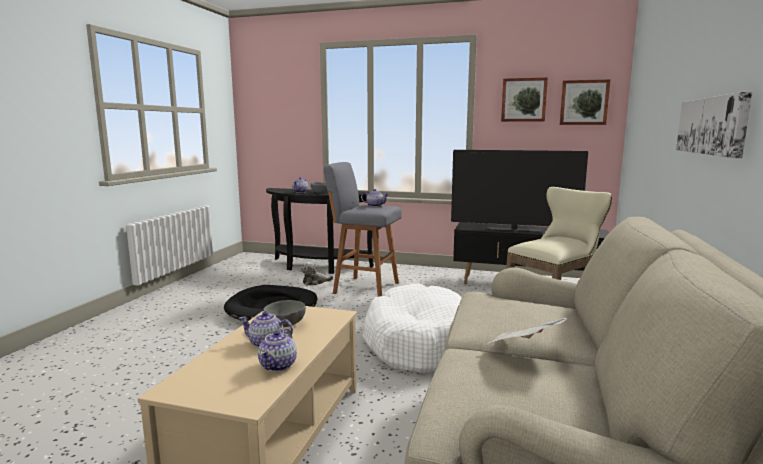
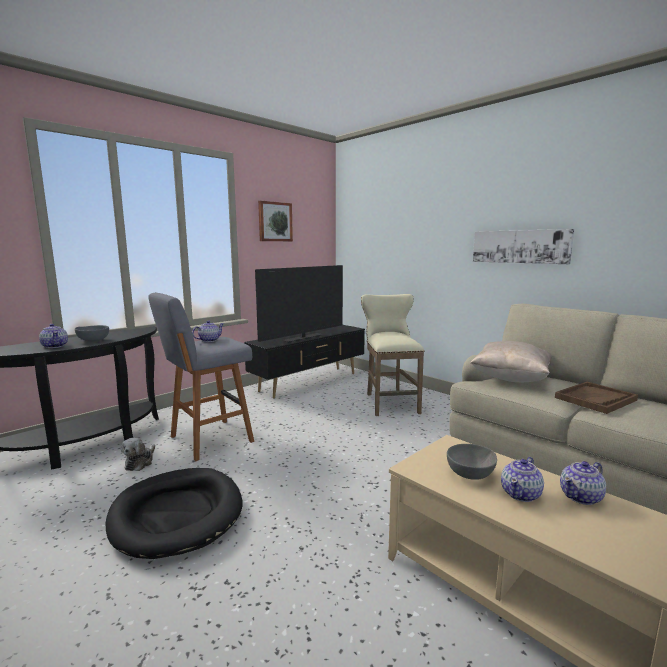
camera: 60 degrees left, 0 degrees up
(278, 365) = (581, 497): teapot -> teapot turned 105 degrees clockwise
(418, 343) = (371, 455): white dog bed -> none
(521, 305) = (511, 378): none -> beige pillow
(523, 351) = (595, 399): newspaper -> brown tray
(584, 102) = (313, 226): picture -> none

